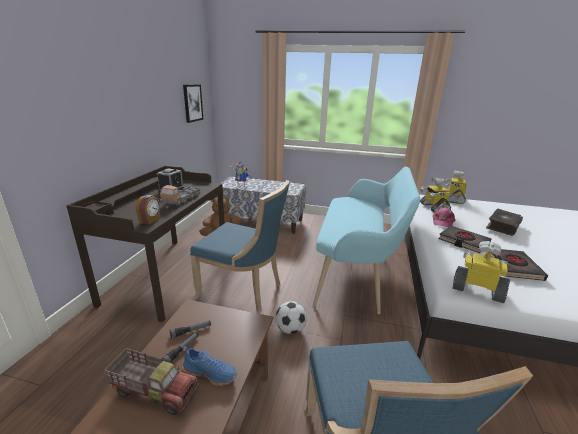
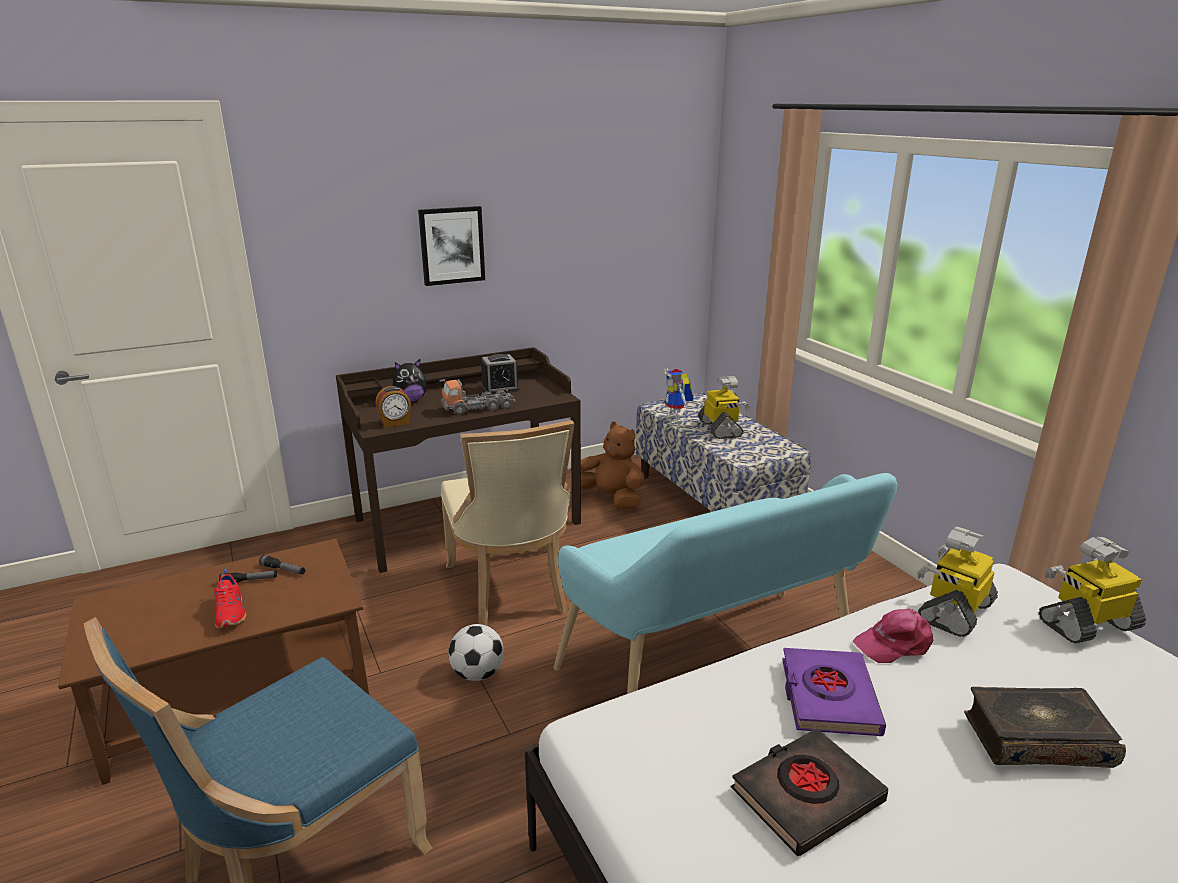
camera: 50 degrees right, 0 degrees up
(131, 208) = (410, 400): none -> plush toy
(155, 391) = (186, 597): toy truck -> none
(192, 103) = (642, 242): picture -> picture (452, 245)
(210, 372) = (231, 613): blue shoe -> red shoe
(243, 290) = (511, 590): blue chair -> beige chair
(463, 242) = (828, 697): black book -> purple book
(477, 290) = (622, 759): toy robot -> toy robot (721, 429)

